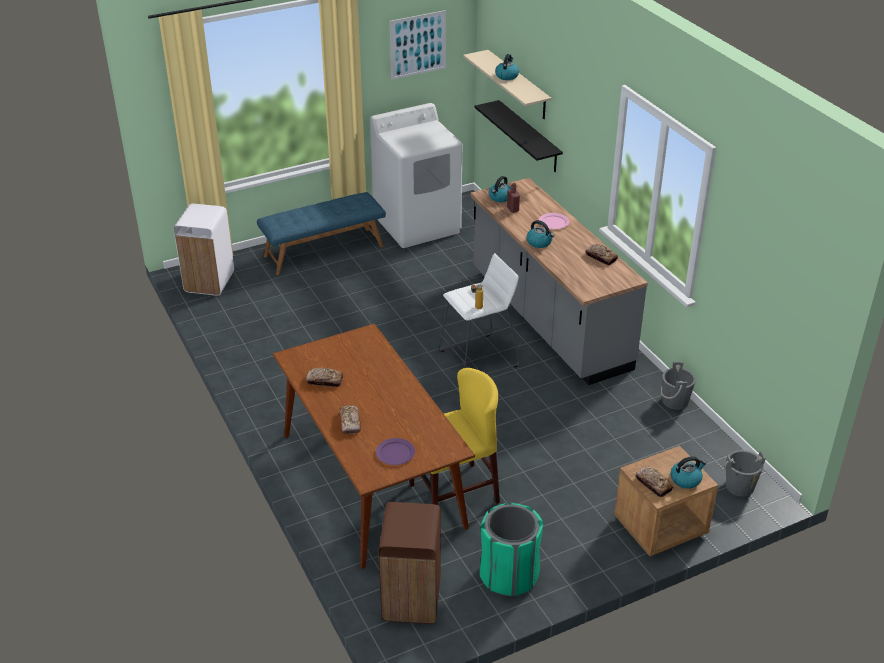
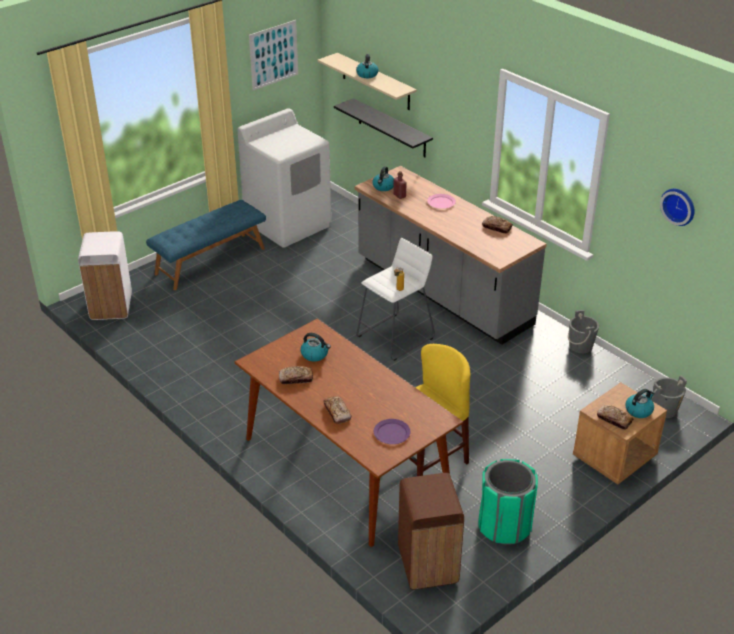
camera: 15 degrees left, 0 degrees up
(539, 242) = (437, 222): kettle -> kettle (315, 354)
(773, 260) = (679, 206): none -> wall clock

